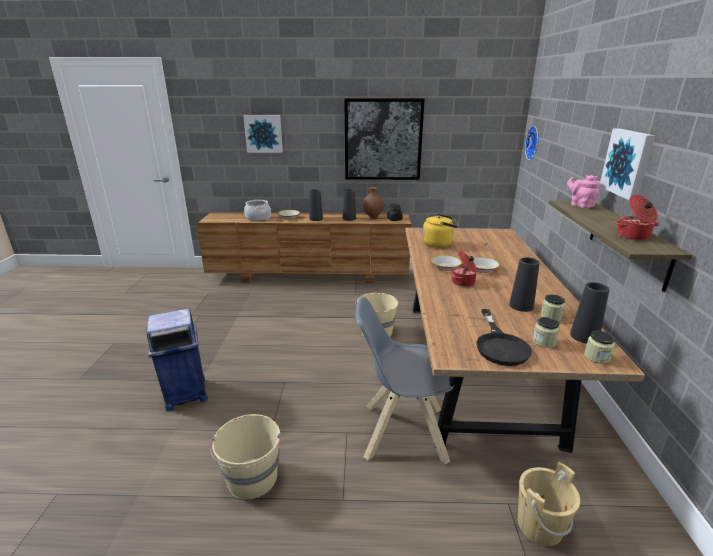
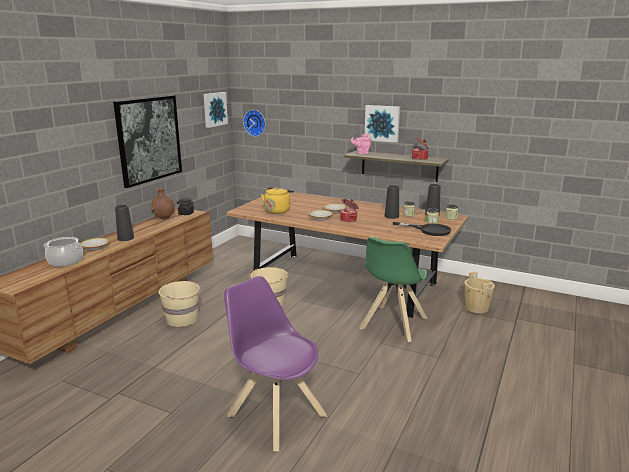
camera: 65 degrees left, 5 degrees down
(185, 394) = (275, 414): blue trash can -> purple chair
(252, 478) = (404, 389): beige bucket -> beige bucket (182, 319)
(264, 133) = (36, 155): picture -> picture (214, 109)
(349, 218) = (151, 226): black vase -> none
(401, 432) = (392, 324): grey chair -> green chair

